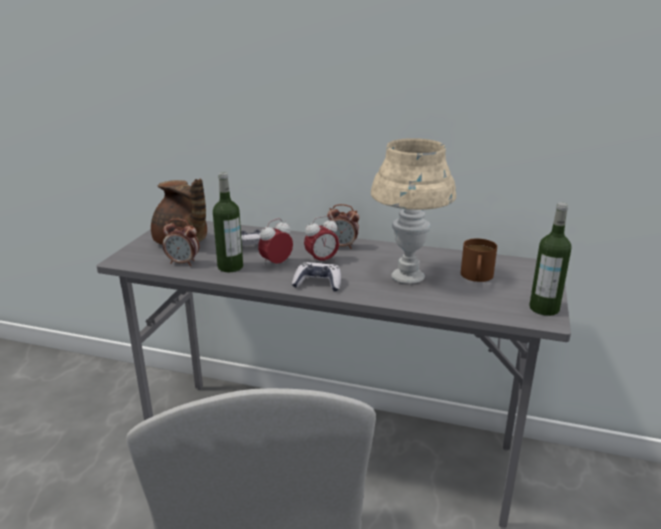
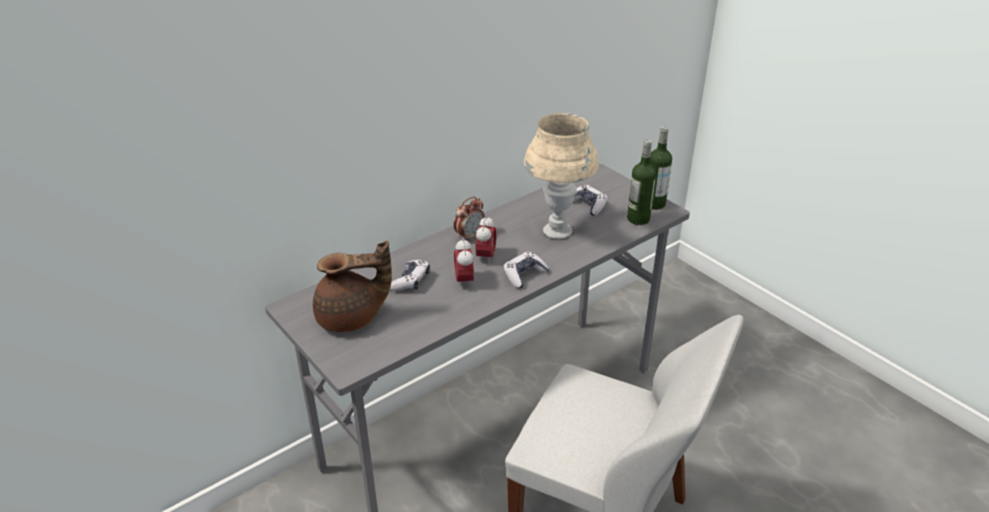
camera: 55 degrees left, 10 degrees up
(183, 263) = (401, 331): alarm clock -> none
(230, 267) = (442, 307): bottle -> bottle (638, 219)
(476, 277) = (588, 205): brown mug -> game controller

